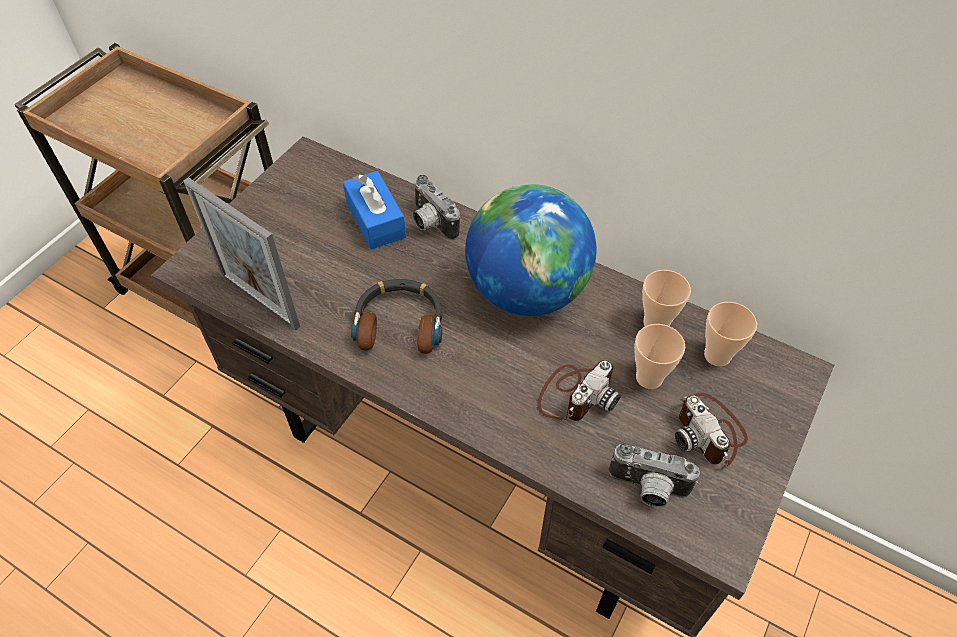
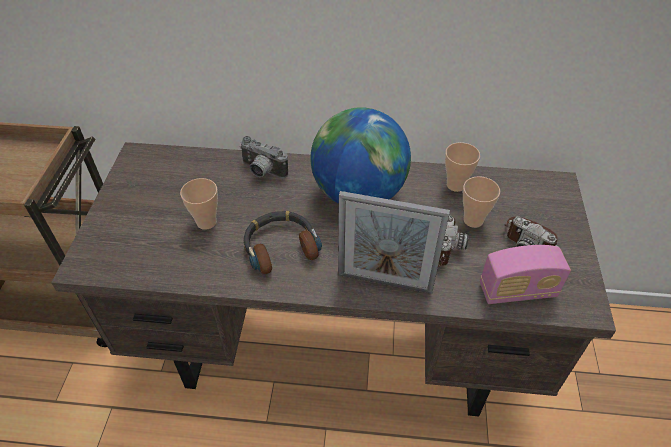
camera: 25 degrees left, 5 degrees down
(259, 301) = (159, 269): picture frame -> picture frame (384, 282)
(376, 220) = (219, 182): blue tissue box -> none
(647, 489) = (517, 291): camera -> radio
(717, 355) = (505, 191): cup -> cup (206, 222)

